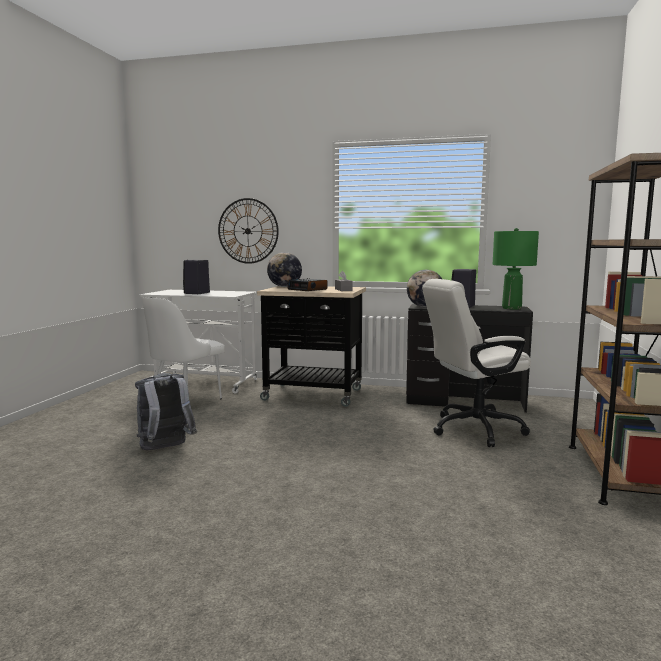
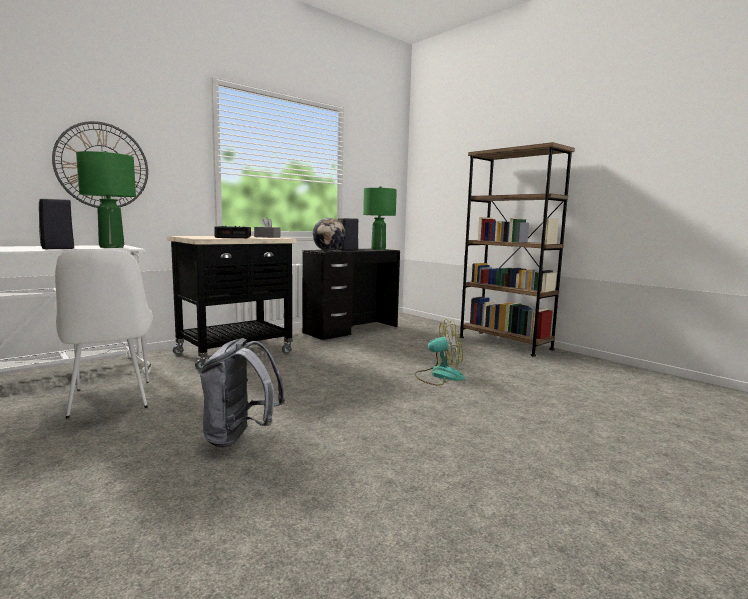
camera: 55 degrees left, 0 degrees up
(229, 293) = (112, 247): none -> green table lamp
(284, 287) = (190, 236): globe -> none
(402, 471) = (439, 375): none -> fan
(472, 430) = (402, 343): white office chair -> none

